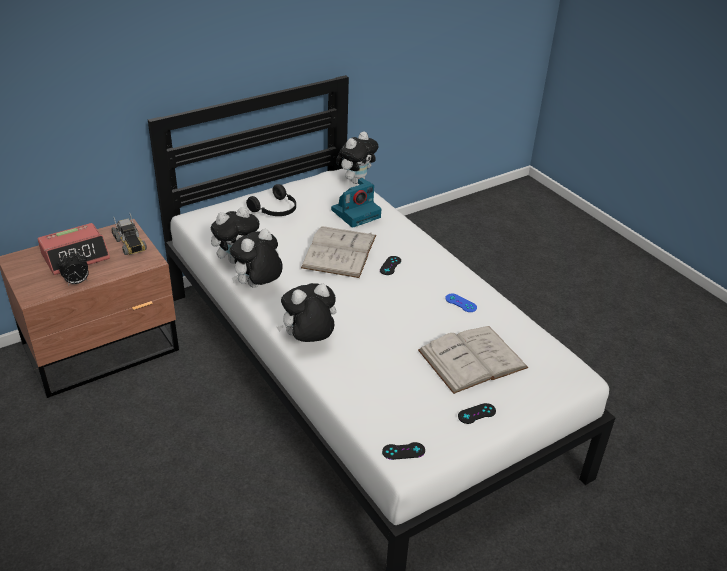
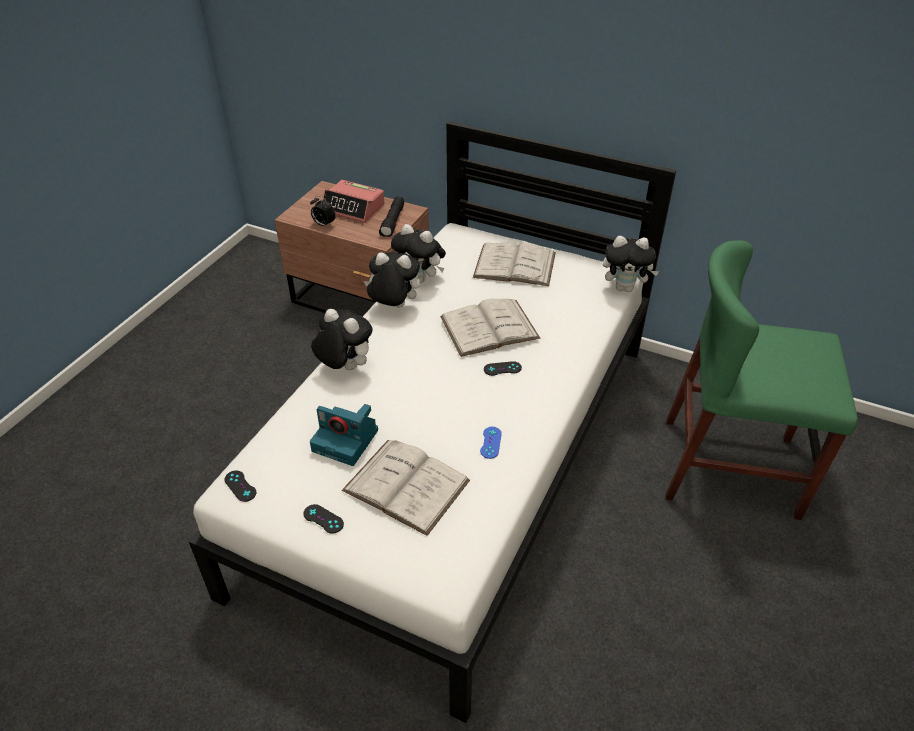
camera: 60 degrees right, 5 degrees up
(130, 243) = (393, 222): toy truck -> black flashlight
(275, 210) = (514, 265): black headphones -> white book
(356, 213) = (563, 311): camera -> camera (347, 440)
(476, 260) = (730, 467): none -> green chair

